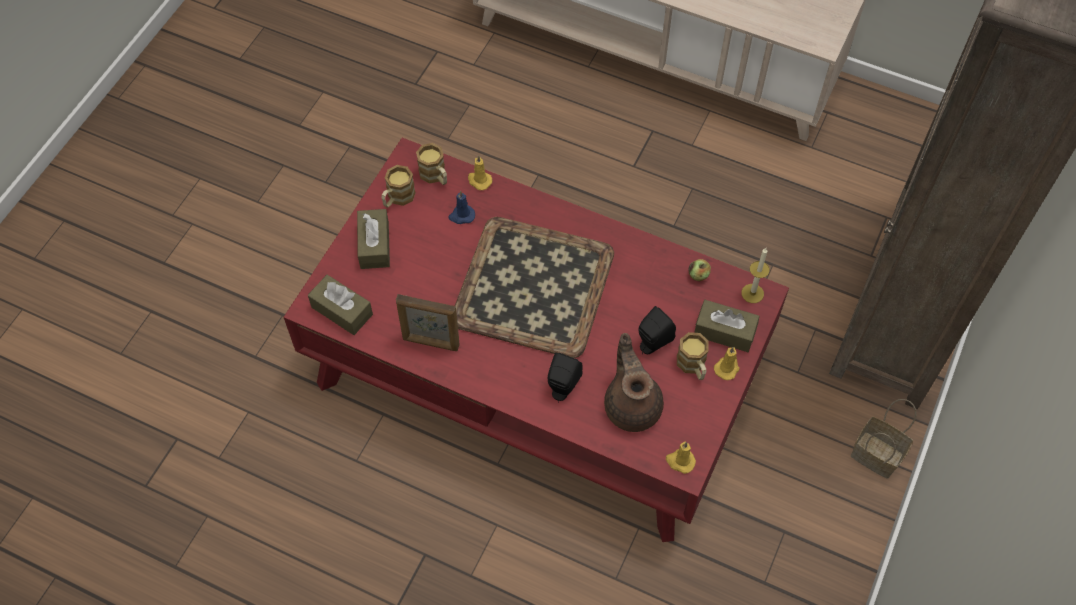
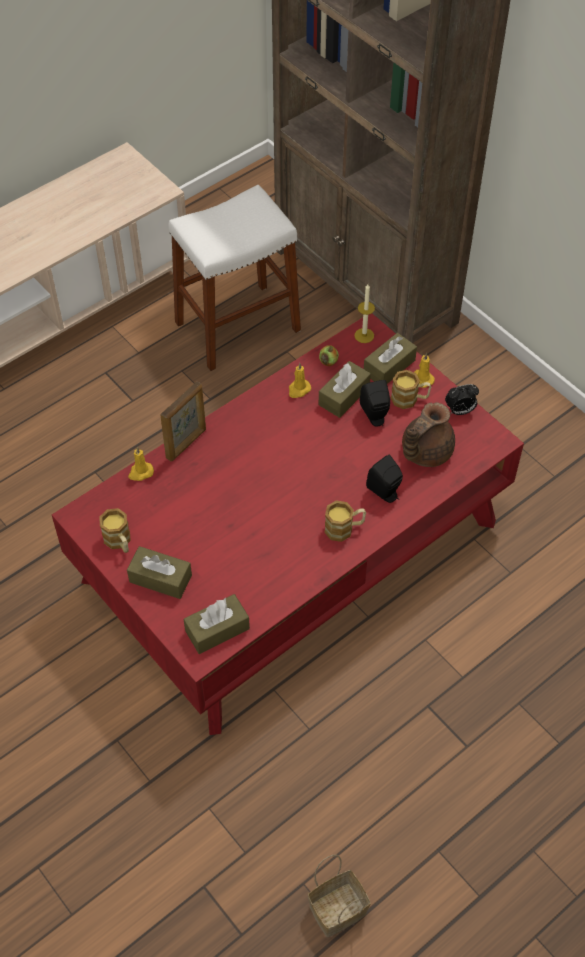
camera: 65 degrees left, 5 degrees down
(431, 342) = (290, 571): picture frame -> picture frame (187, 443)
(435, 176) = (114, 504): mug -> mug (344, 528)
(461, 216) = (170, 500): blue candle -> none
(532, 285) = (273, 475): tray -> none
(632, 405) = (424, 452): brown teapot -> brown teapot turned 60 degrees counterclockwise
(662, 306) = (344, 396): none -> brown tissue box
(680, 461) = (489, 441): yellow candle -> yellow candle (298, 390)
(705, 419) = (460, 411): none -> alarm clock
(776, 210) = (237, 326): none -> white stool
(878, 455) = (484, 362): basket -> basket (339, 908)

